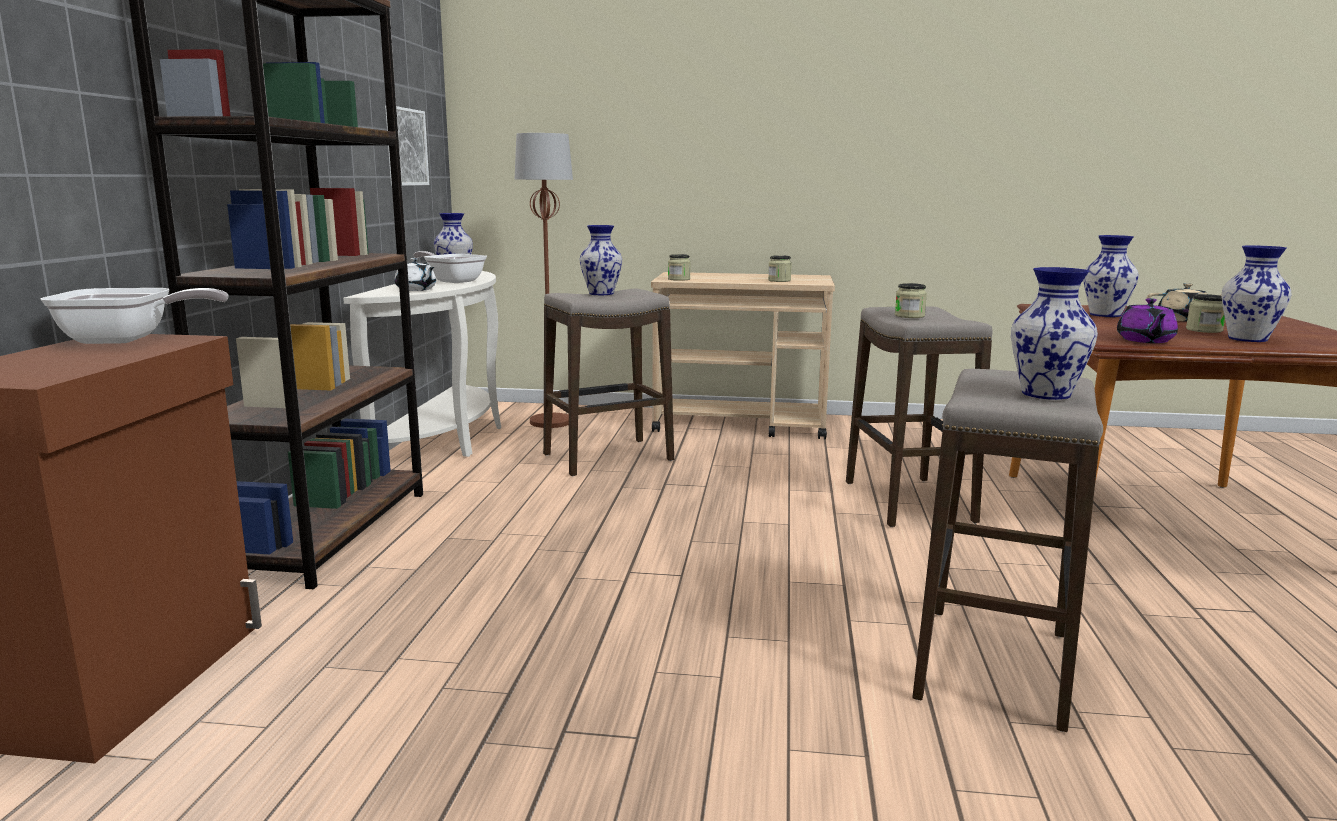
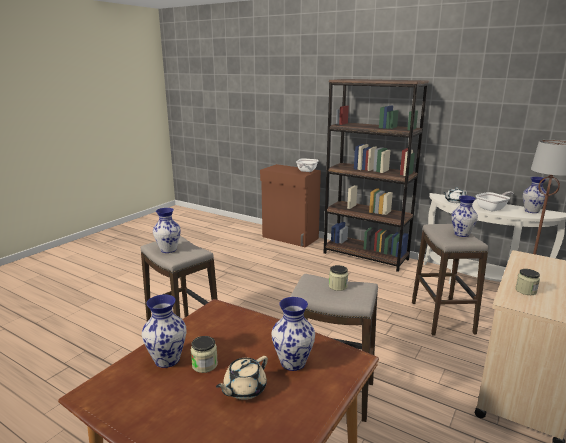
camera: 115 degrees right, 5 degrees up
(404, 147) = (532, 138): picture -> none
(679, 279) = (527, 259): jar -> none
(1145, 340) = (205, 318): purple teapot -> none

